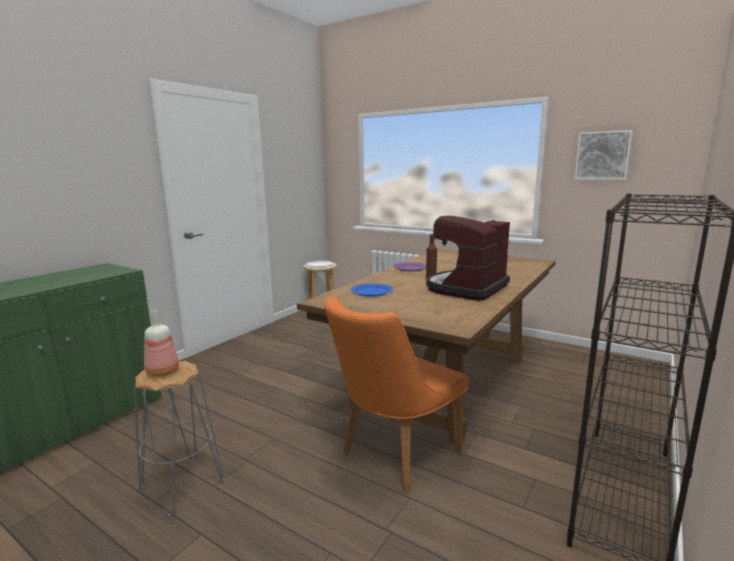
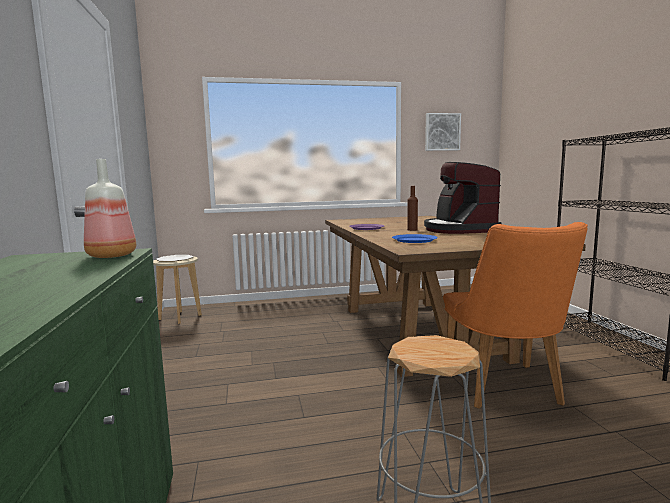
camera: 45 degrees left, 5 degrees down
(163, 372) = (432, 351): bottle -> bottle (113, 255)

